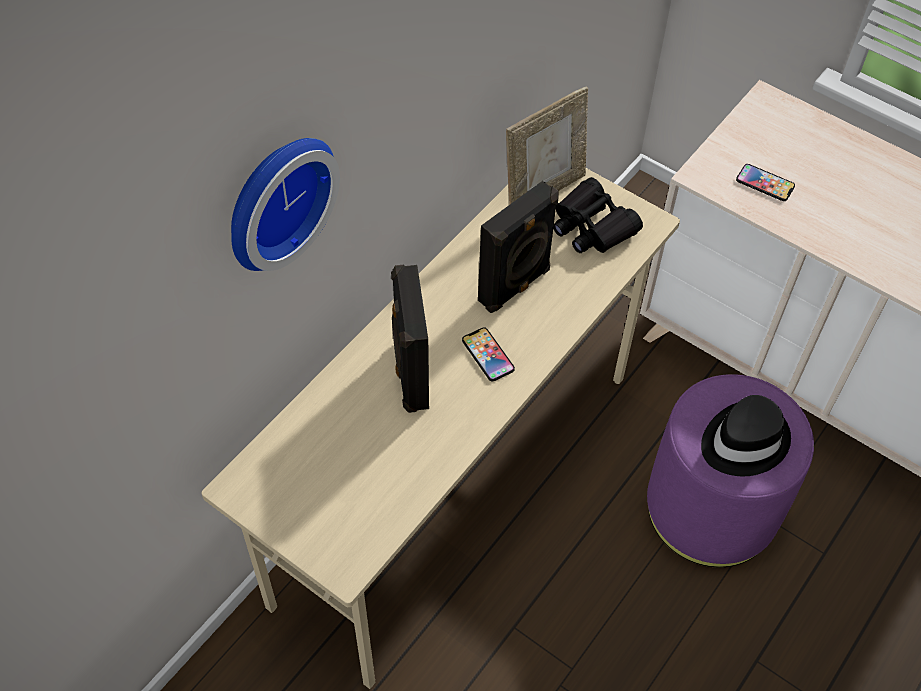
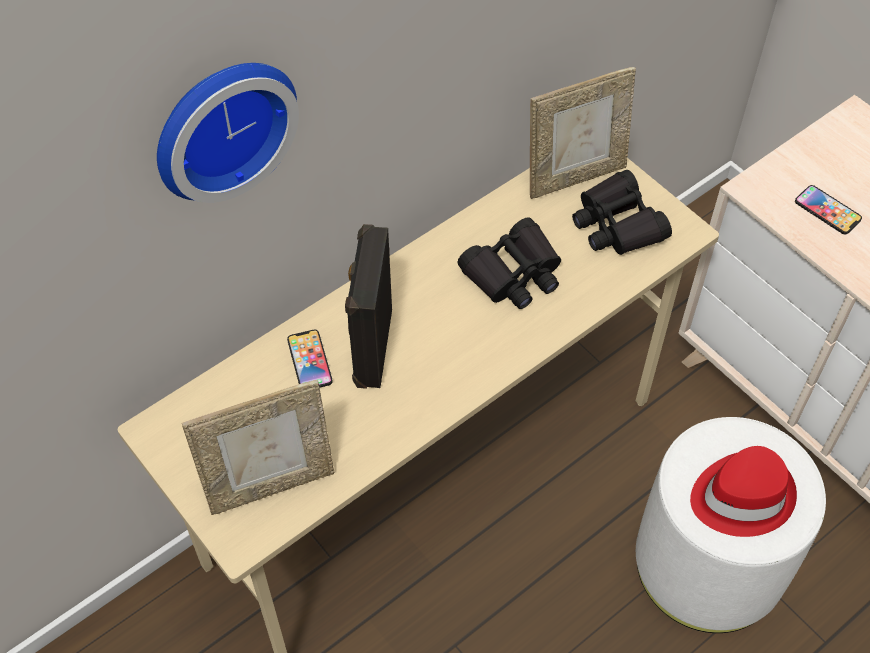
camera: 15 degrees right, 0 degrees up
(357, 513) = (271, 484): none -> picture frame
(488, 355) = (461, 342): phone -> phone (309, 361)
(515, 286) = (513, 274): black speaker -> black binoculars
(711, 508) = (708, 564): purple ottoman -> white ottoman
(743, 441) = (741, 496): black hat -> red hat

